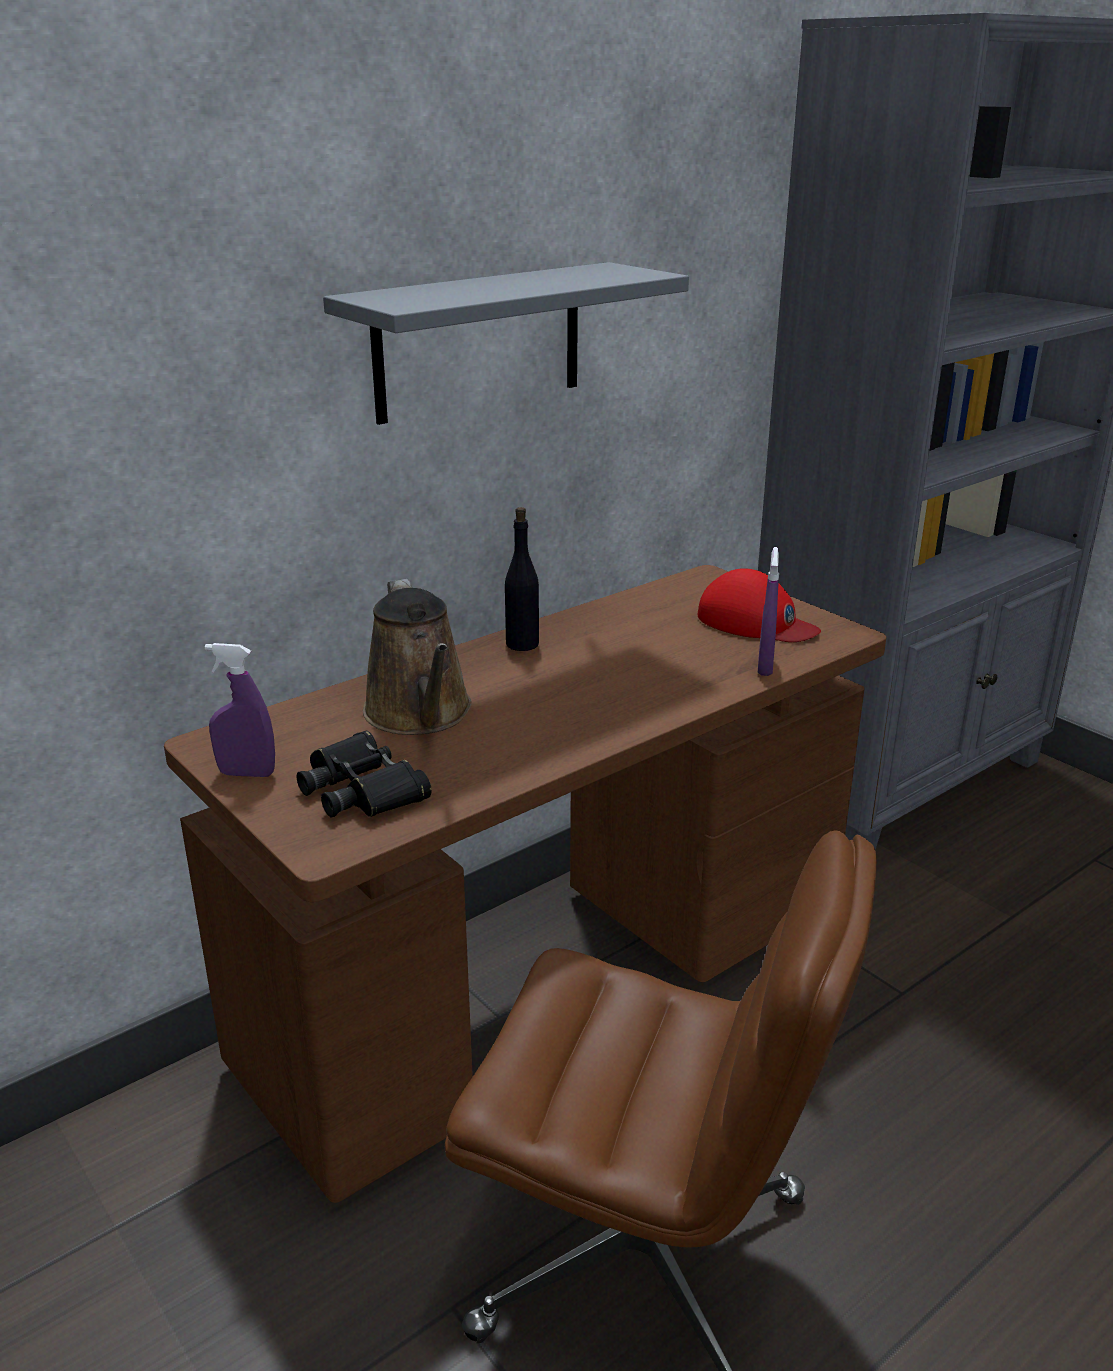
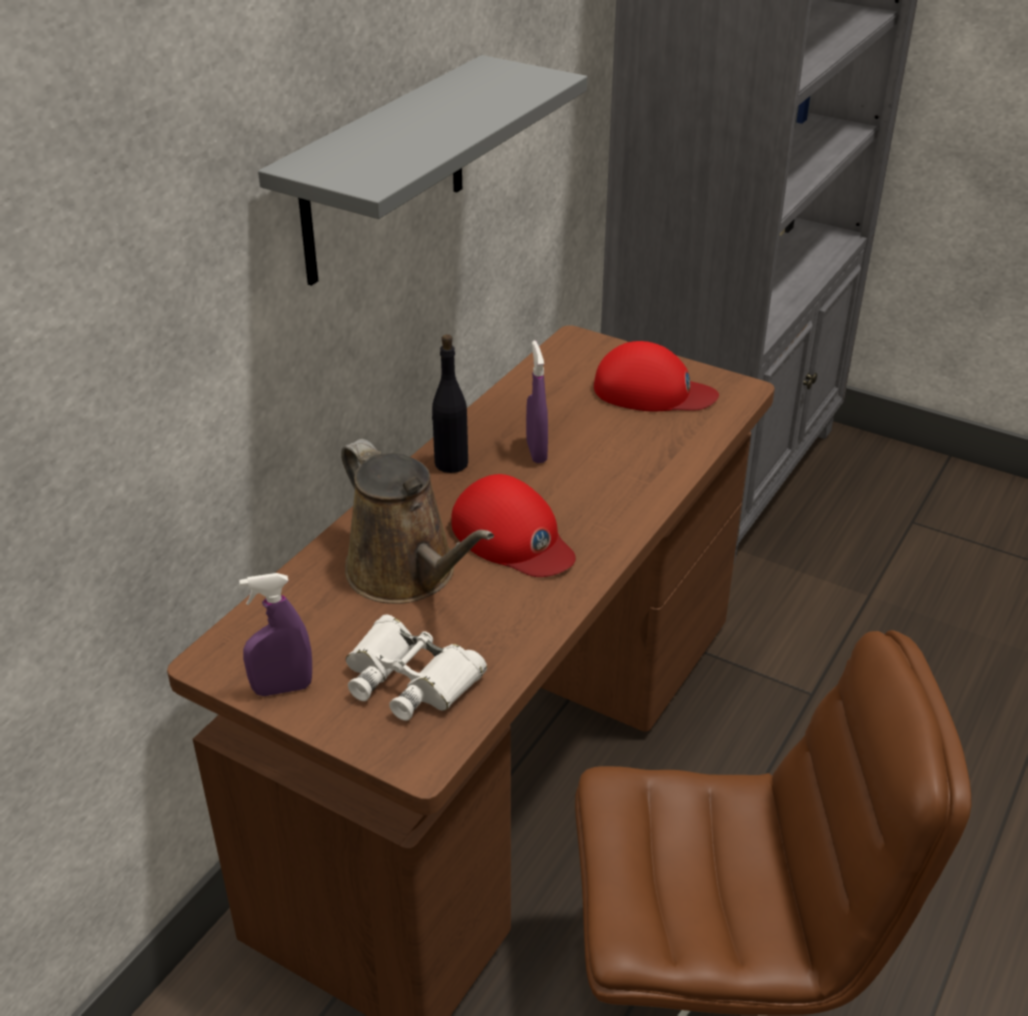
camera: 20 degrees left, 10 degrees up
(362, 789) = (410, 678): black binoculars -> white binoculars
(537, 706) = (513, 538): none -> red cap
(765, 667) = (690, 445): purple spray bottle -> purple spray bottle (536, 452)

